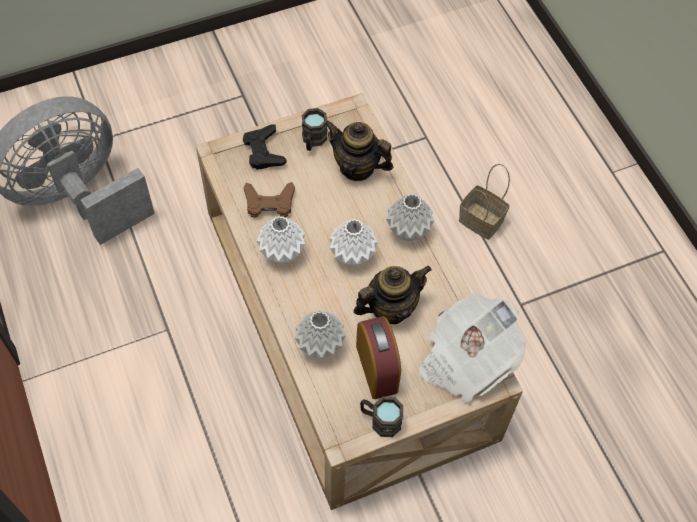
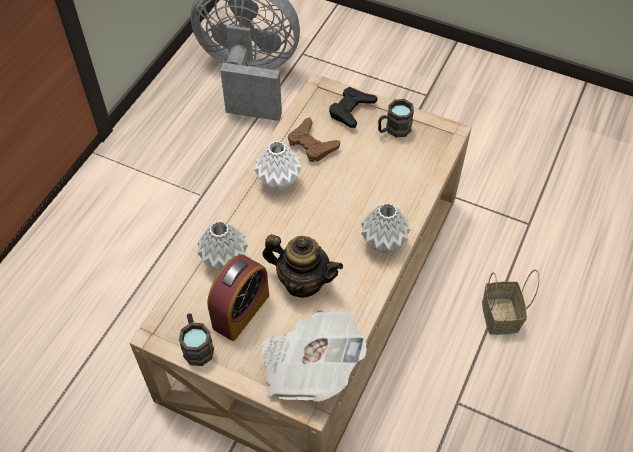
camera: 50 degrees right, 5 degrees down
(353, 256) = (323, 225): white vase -> none
(357, 167) = (403, 172): teapot -> none

